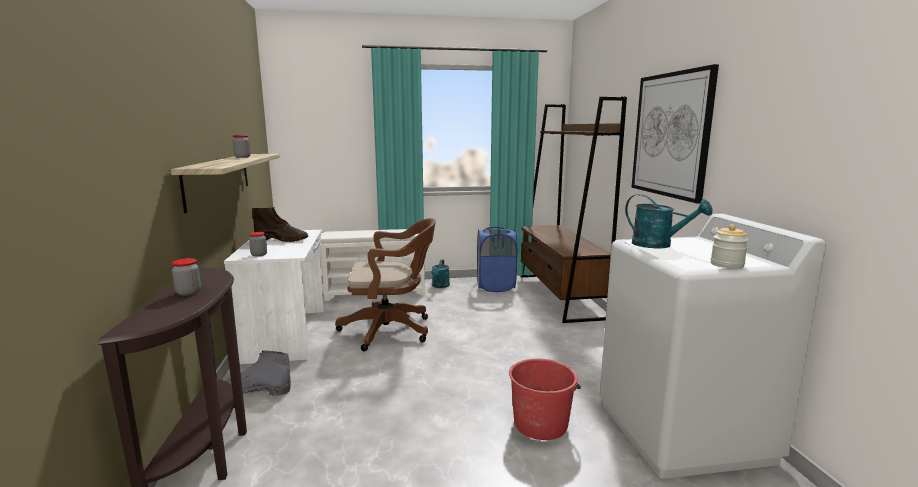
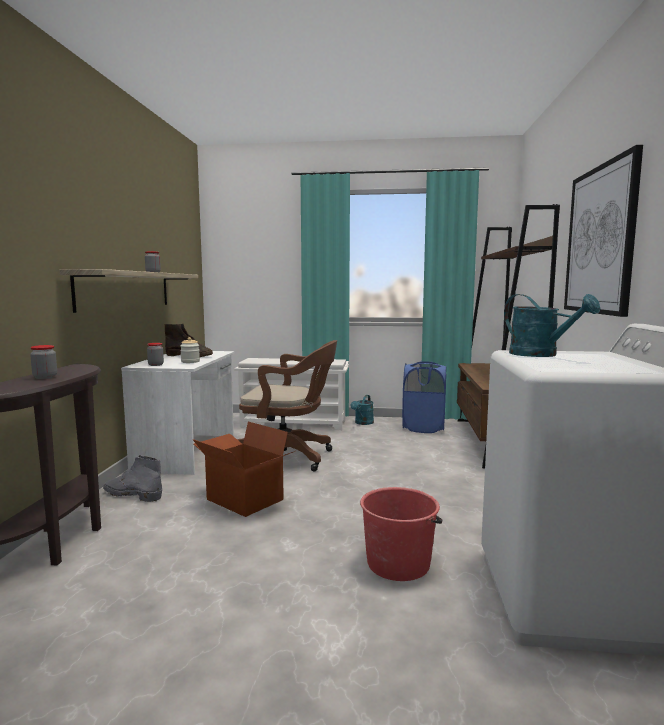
camera: 15 degrees right, 5 degrees down
(373, 381) = (243, 500): none -> cardboard box
(727, 264) = (604, 370): jar -> jar (190, 362)

